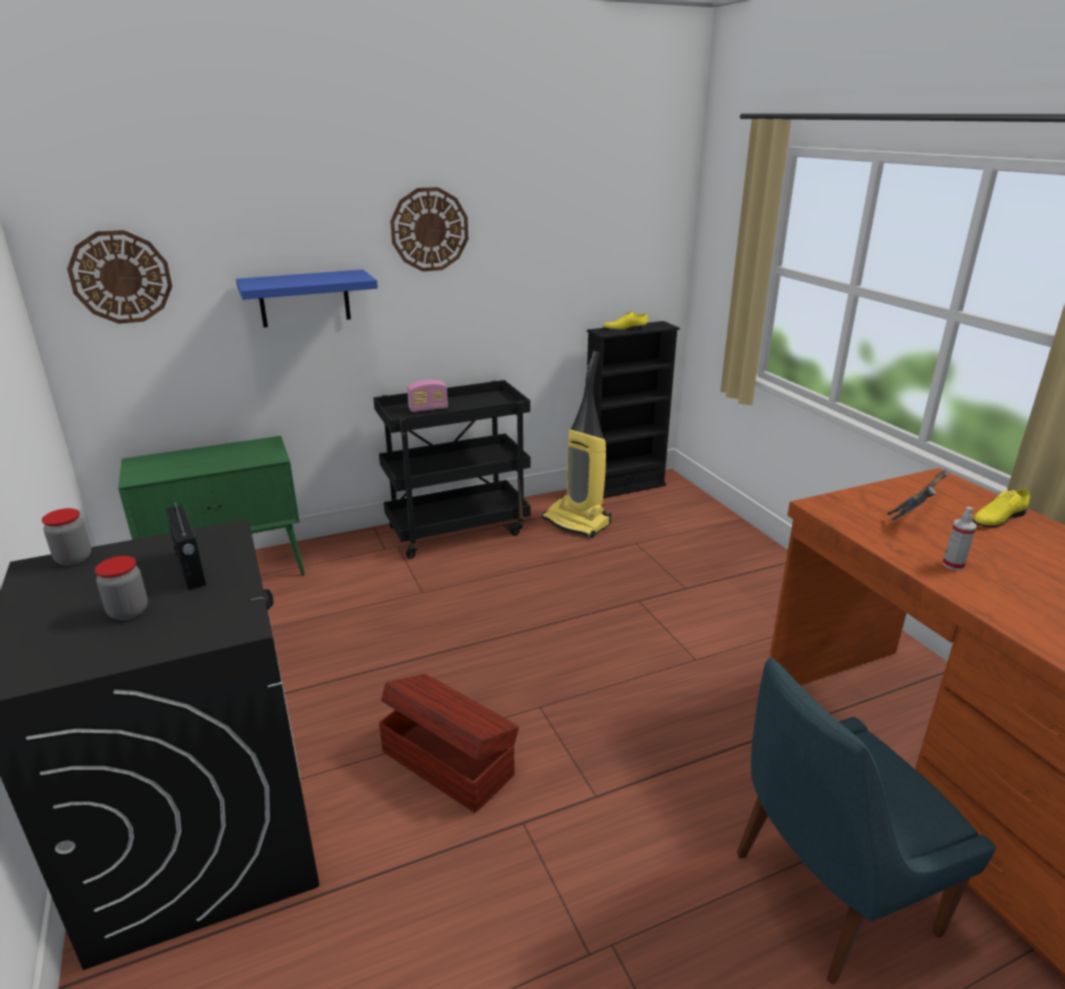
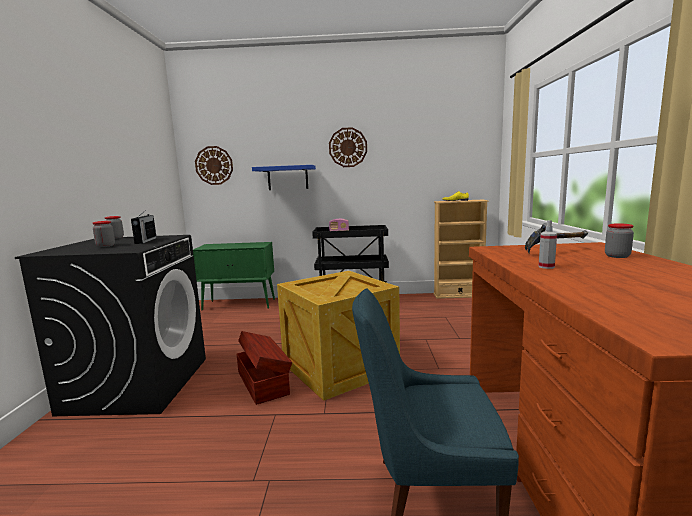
camera: 25 degrees right, 15 degrees down
(548, 691) = (340, 366): none -> crate
(577, 522) = (419, 305): vacuum cleaner -> none
(623, 487) = (458, 295): black bookcase -> beige bookcase
(997, 517) = (617, 256): yellow shoe -> jar

